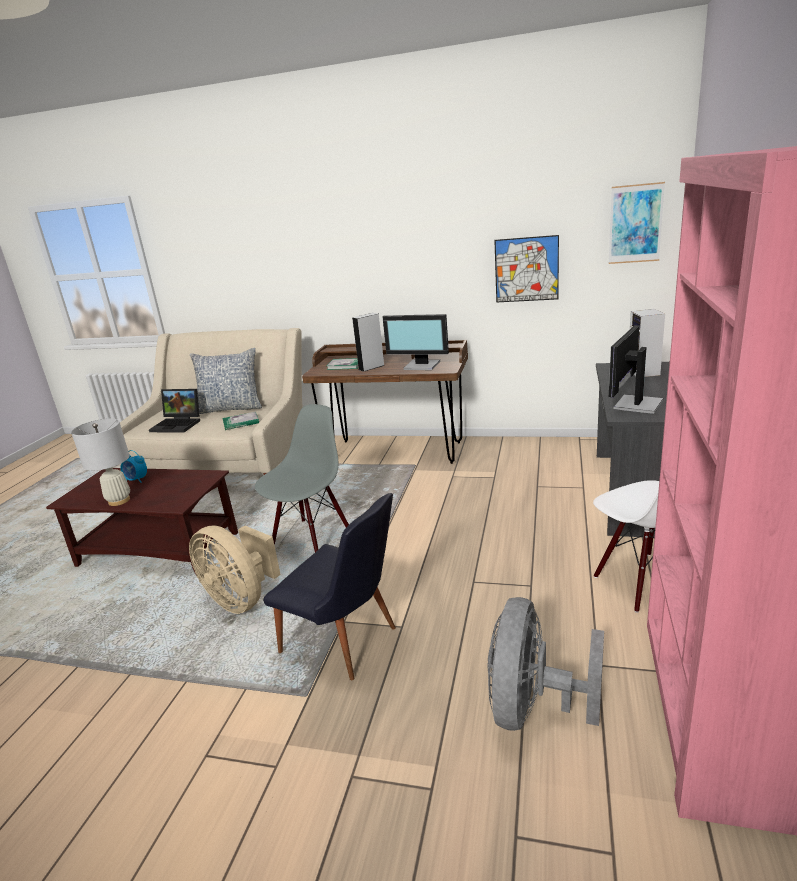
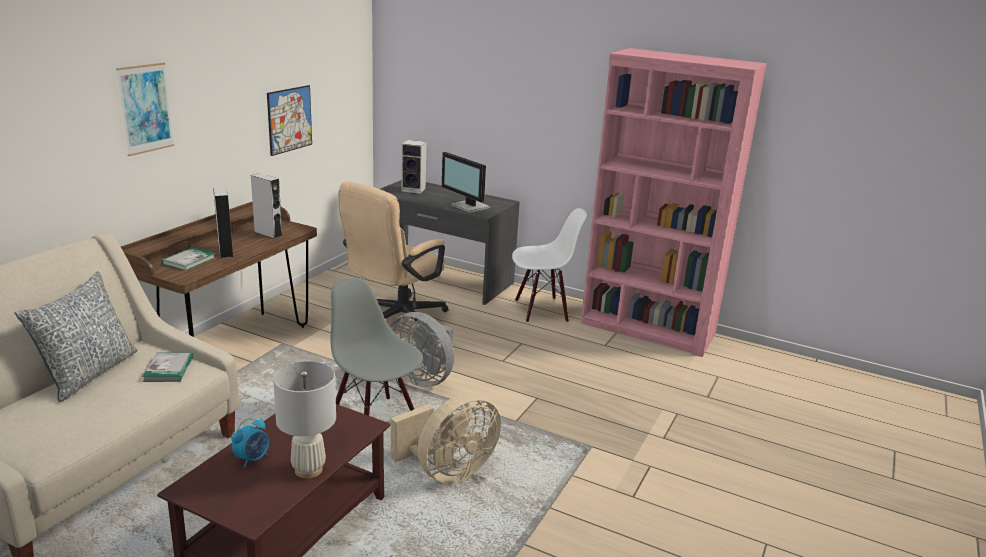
camera: 80 degrees left, 0 degrees up
(179, 424) = (87, 418): laptop -> none
(347, 644) = (543, 423): black chair -> none
(422, 366) = (268, 234): monitor -> grey speaker
(510, 495) = (395, 318): none -> beige office chair
(533, 707) = (630, 371): grey fan -> grey fan (423, 378)
(635, 224) = (349, 73): picture -> picture (145, 108)

